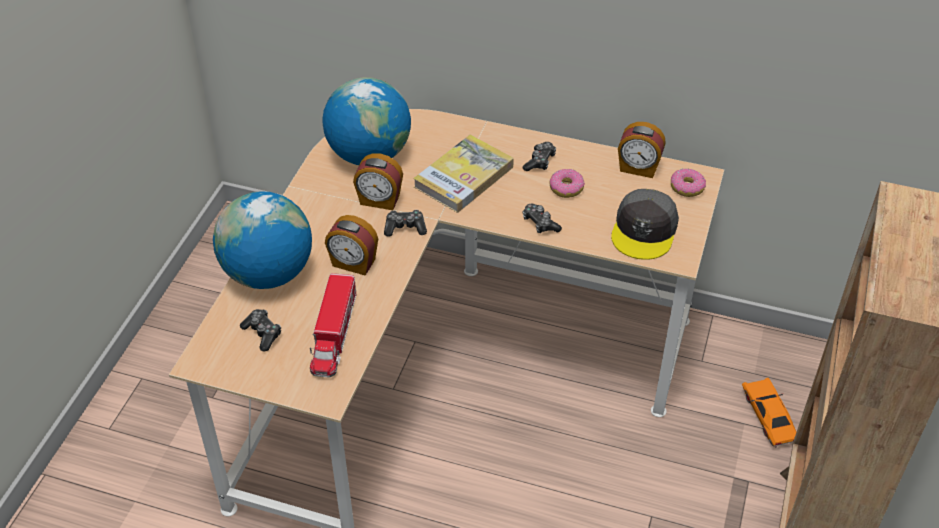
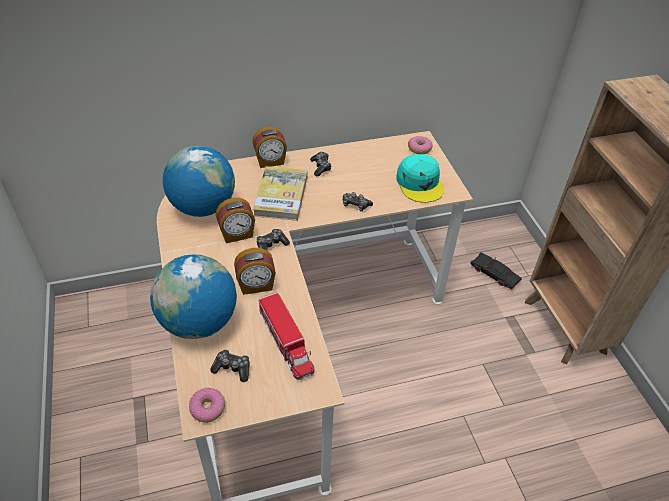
camera: 35 degrees left, 0 degrees up
(566, 188) = (351, 177): donut -> donut (207, 408)
(638, 168) = (382, 148): alarm clock -> alarm clock (270, 162)
(644, 230) = (420, 183): grey cap -> turquoise cap
(769, 417) = (494, 274): orange toy car -> black toy car

